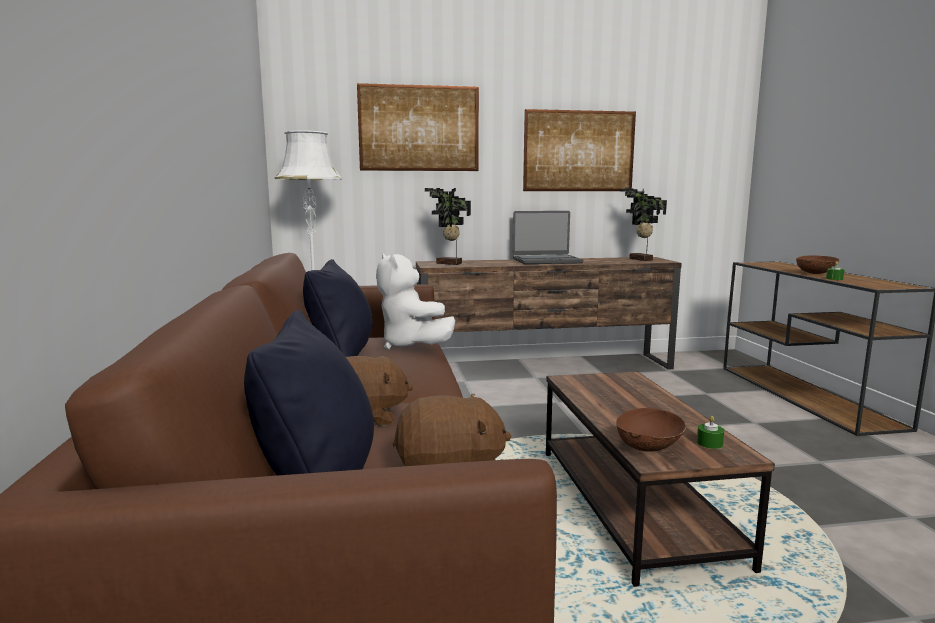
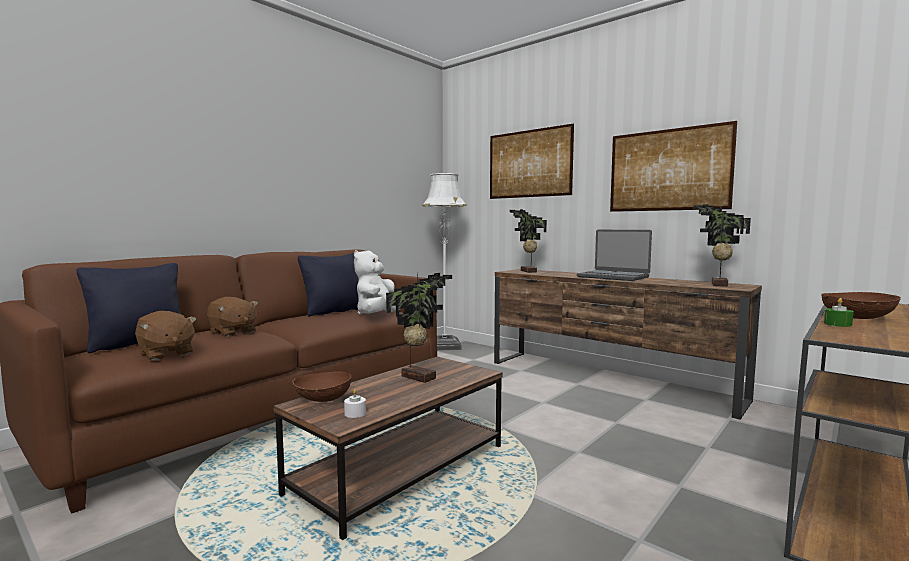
camera: 50 degrees right, 5 degrees down
(615, 397) = (419, 377): none -> potted plant
(709, 443) = (355, 413): green candle -> white candle

